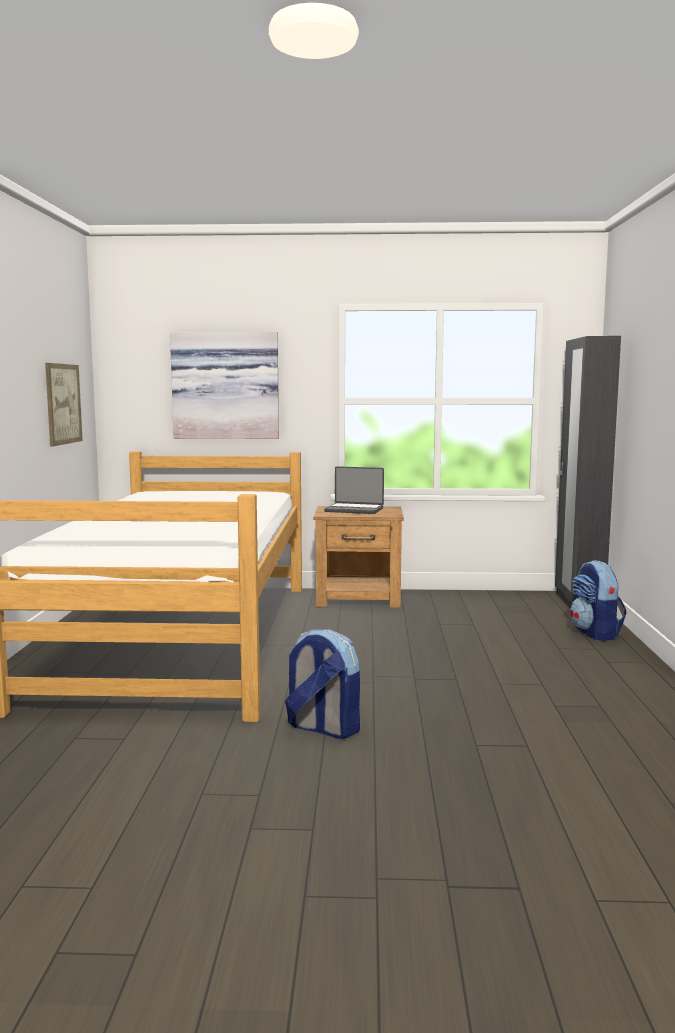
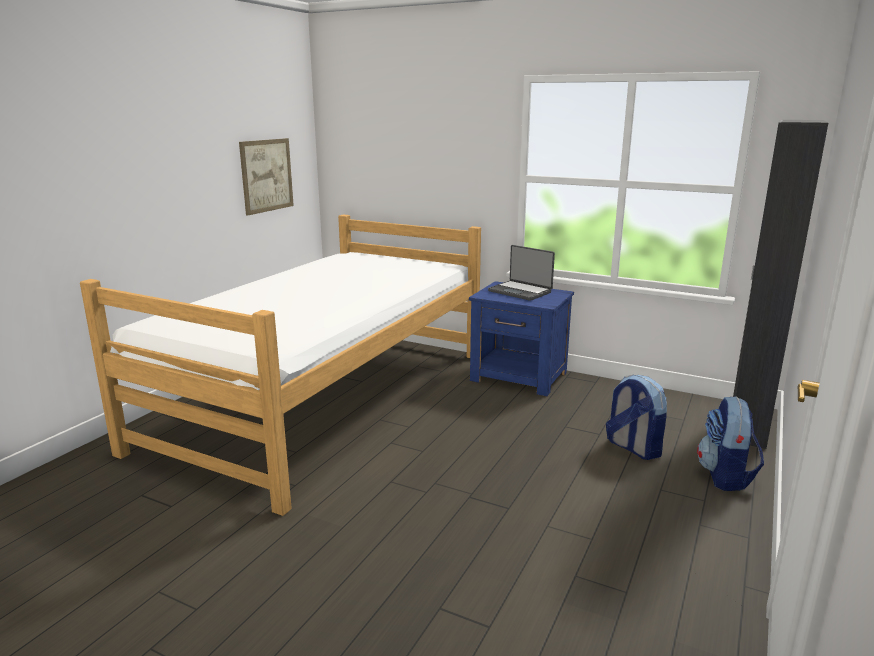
camera: 25 degrees right, 10 degrees up
(226, 385) = (419, 158): picture -> none
(322, 728) = (325, 540): backpack -> backpack (633, 448)
(359, 599) = (519, 377): brown nightstand -> blue nightstand

